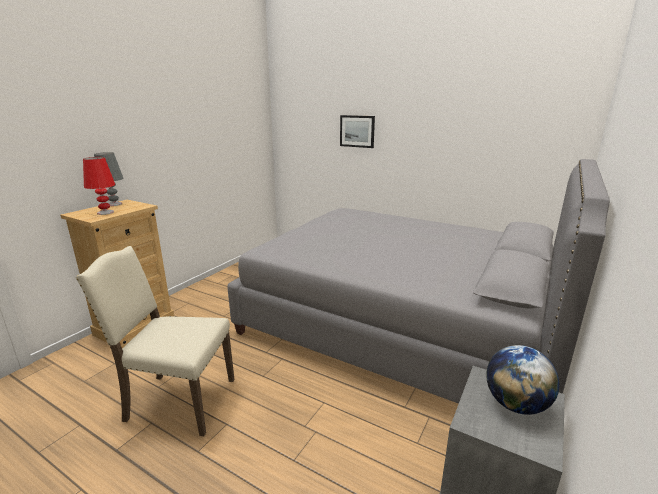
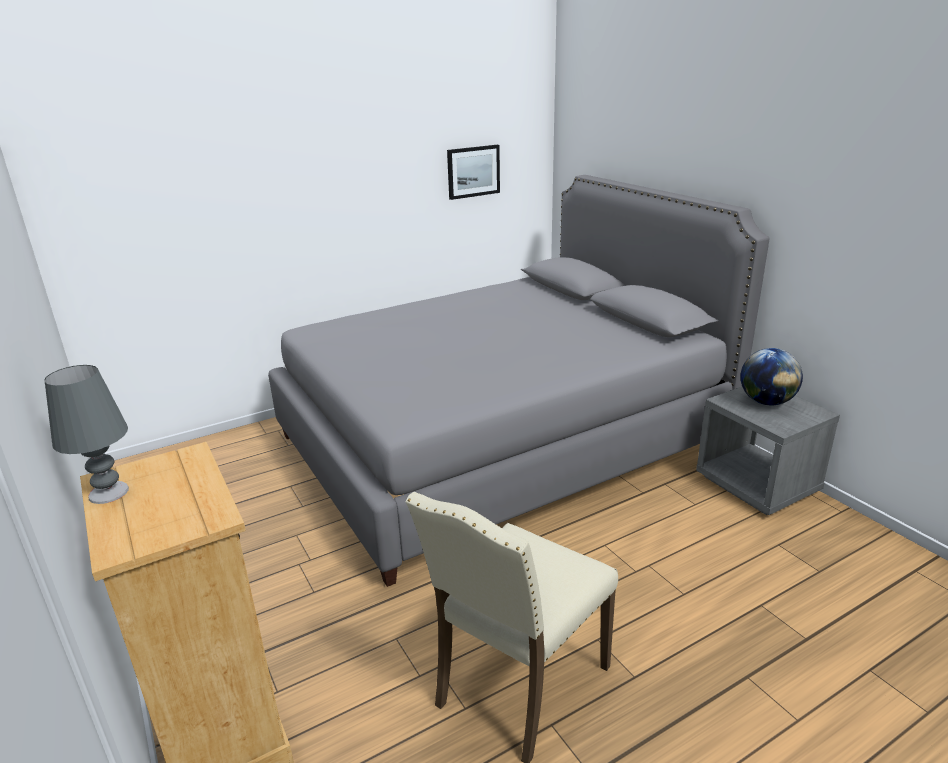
camera: 60 degrees left, 5 degrees up
(105, 212) = (178, 503): red table lamp -> none
(357, 131) = (252, 190): picture -> picture (473, 171)

